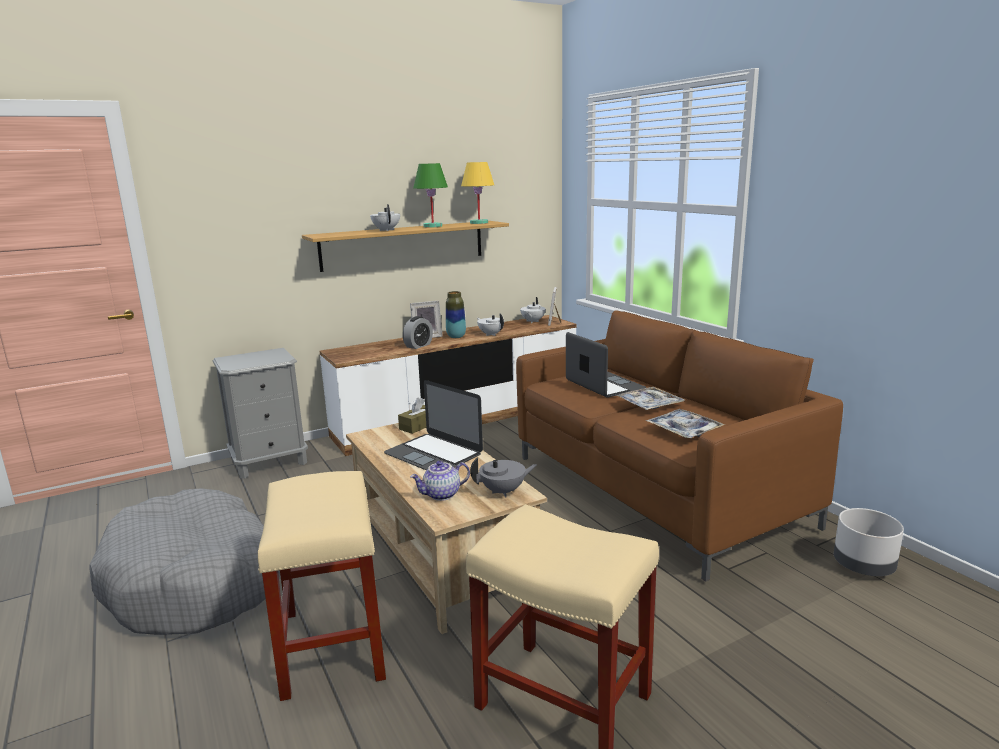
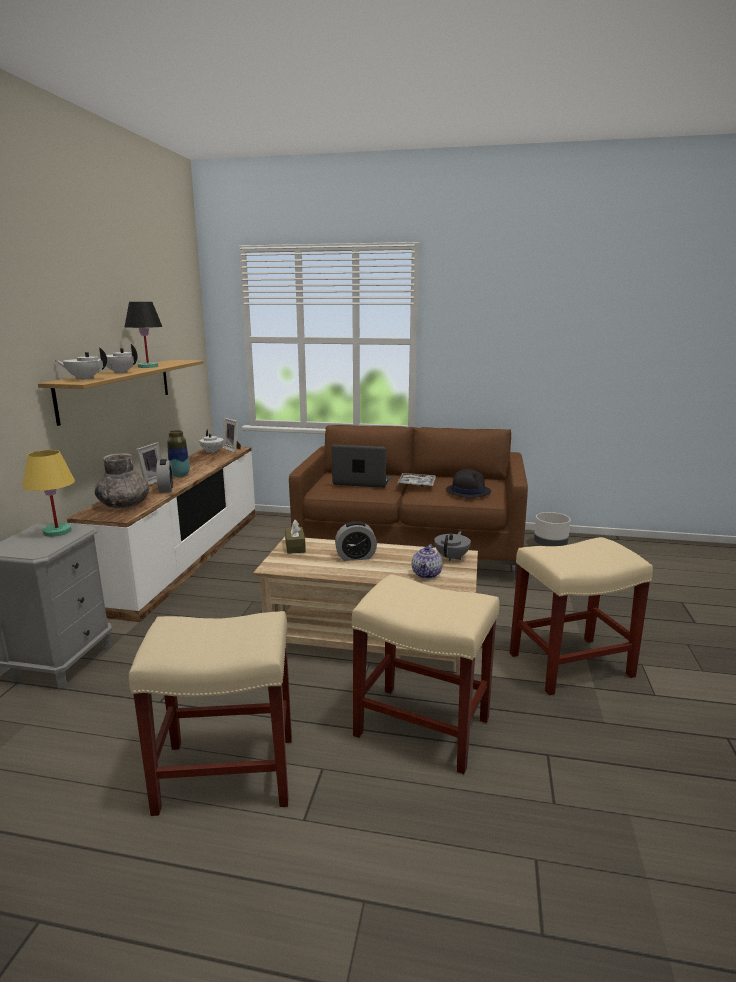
camera: 50 degrees left, 0 degrees up
(196, 582) = (224, 774): grey dog bed -> beige stool
(366, 350) = (124, 505): none -> grey vase
(432, 226) = (147, 366): green table lamp -> black table lamp
(433, 453) = (355, 557): laptop -> alarm clock
(479, 223) = (176, 362): yellow table lamp -> yellow table lamp (57, 532)
(491, 334) = (206, 467): white teapot -> white teapot (84, 378)
(684, 430) = (468, 491): tray -> black hat

